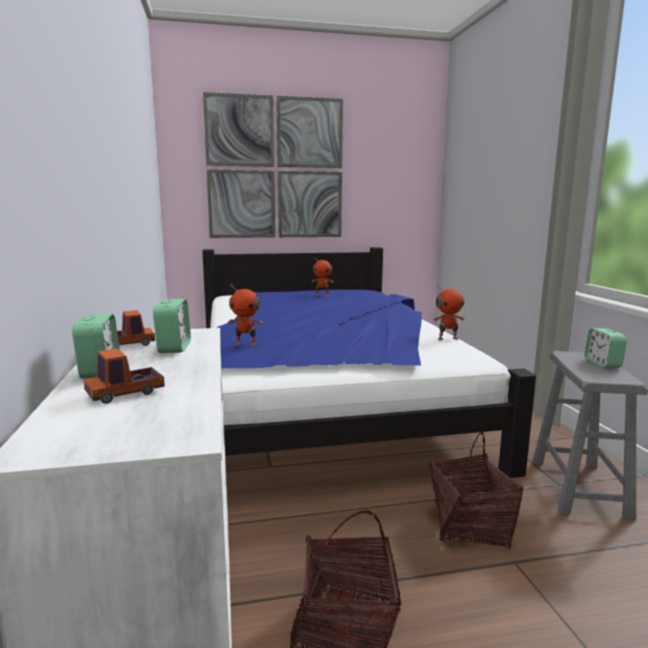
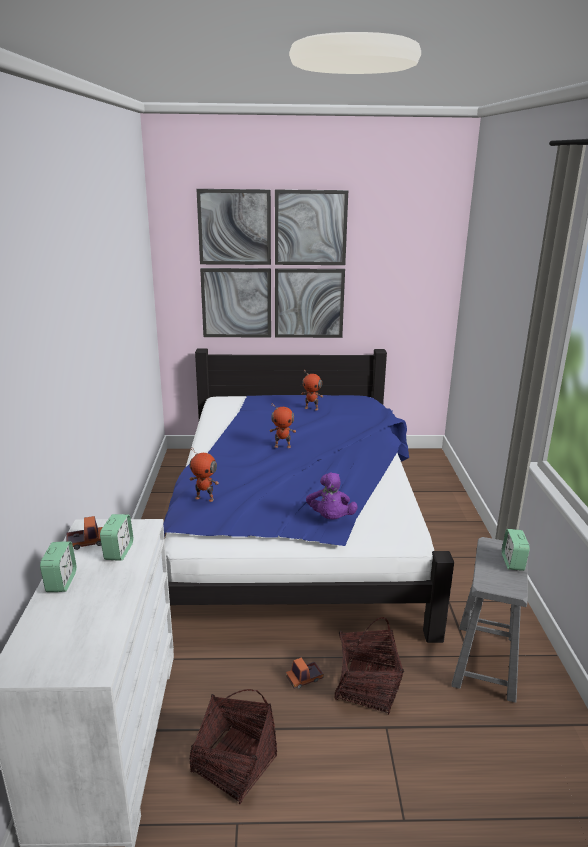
camera: 10 degrees right, 10 degrees up
(125, 393) = (71, 613): toy truck -> toy truck (304, 678)
(391, 349) = (330, 518): none -> purple plush toy
(447, 338) = (398, 500): toy robot -> toy robot (282, 446)

